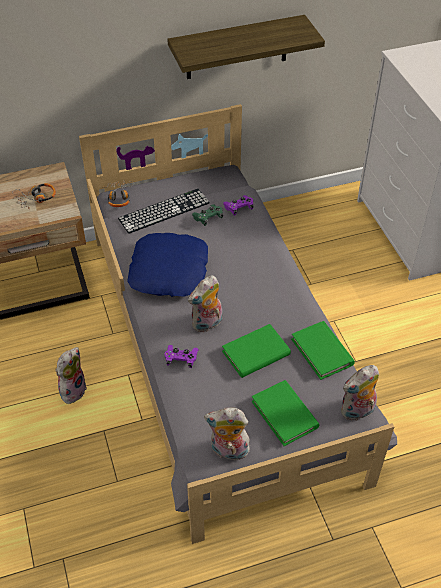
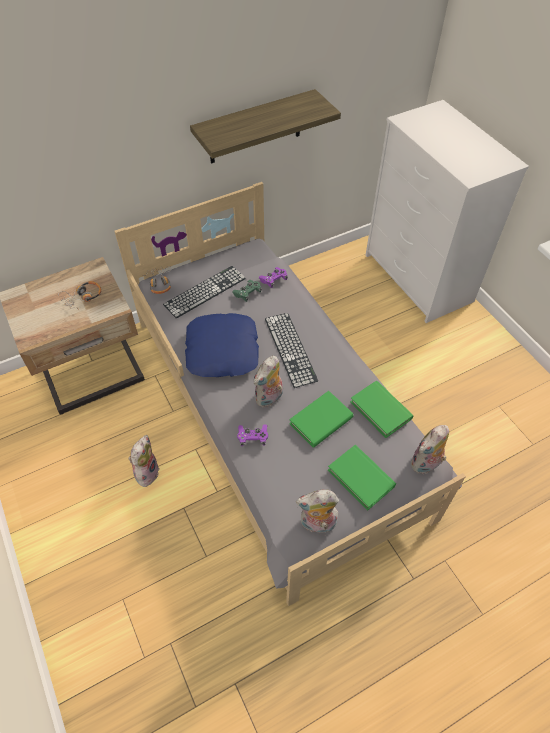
camera: 10 degrees left, 5 degrees up
(240, 279) = (290, 349): none -> keyboard

